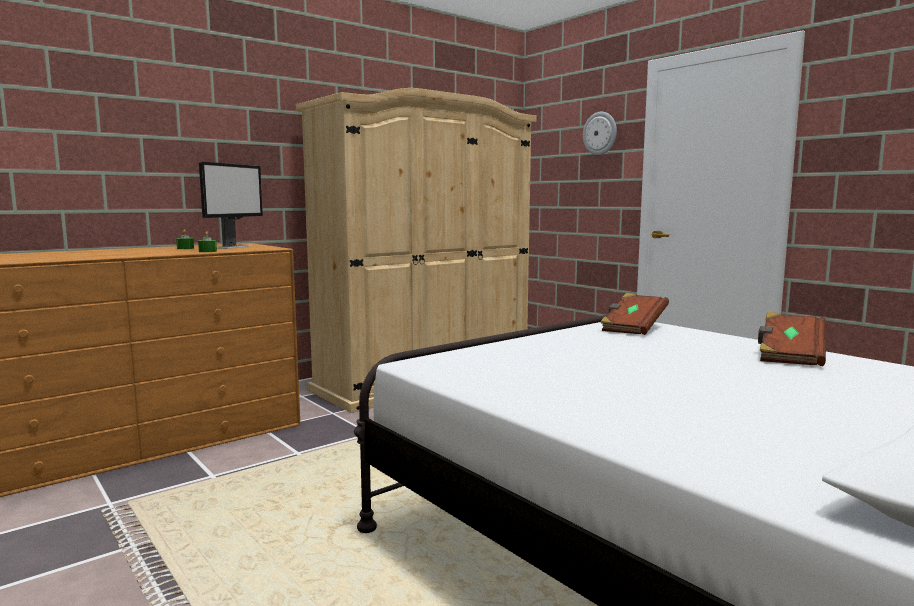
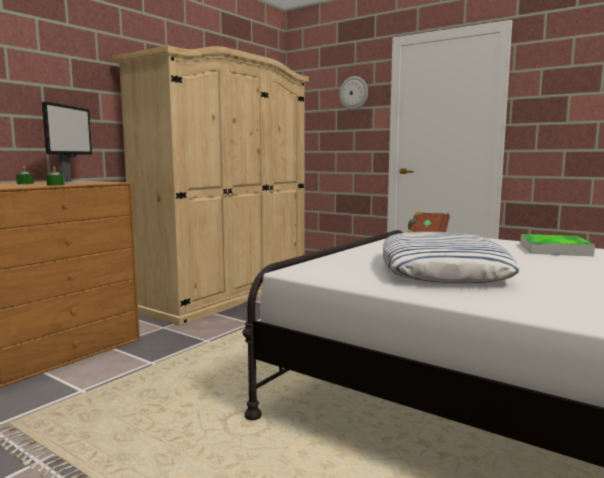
camera: 15 degrees left, 0 degrees up
(591, 375) = (442, 269): none -> pillow
(789, 356) = (554, 249): brown book -> tray

